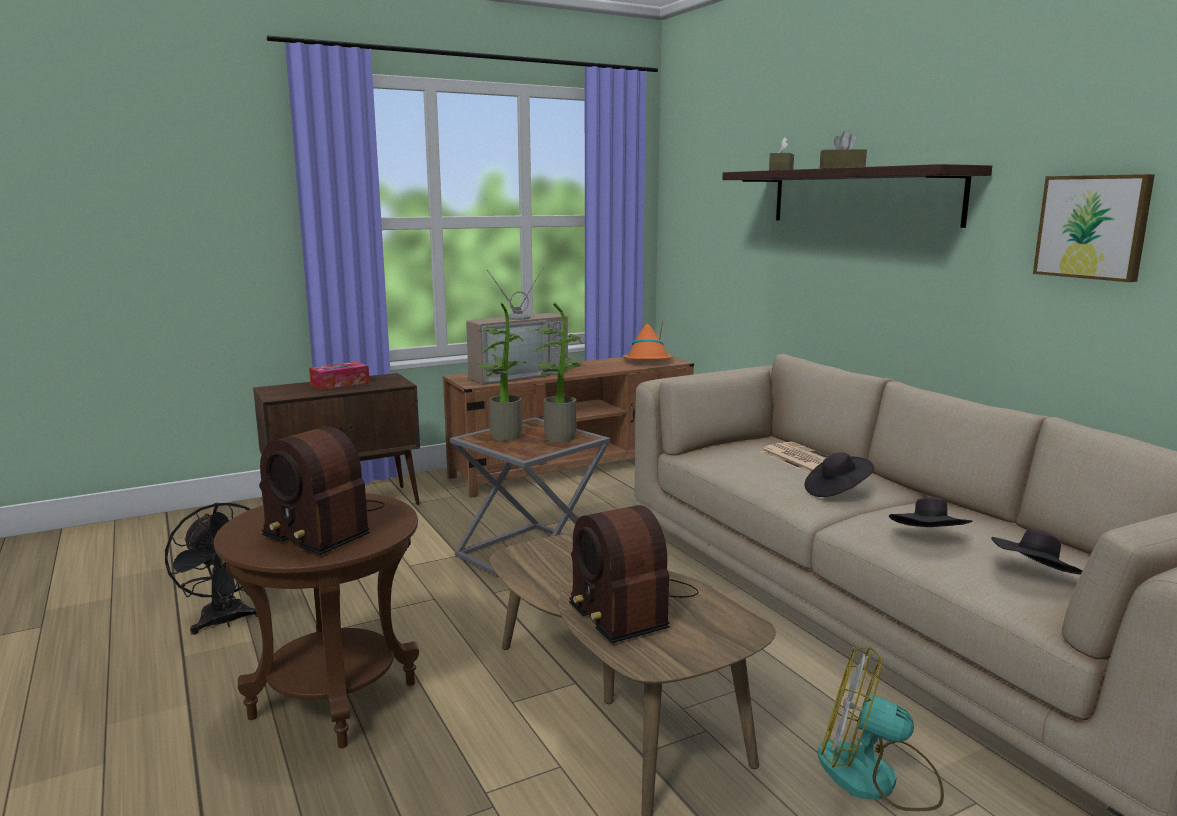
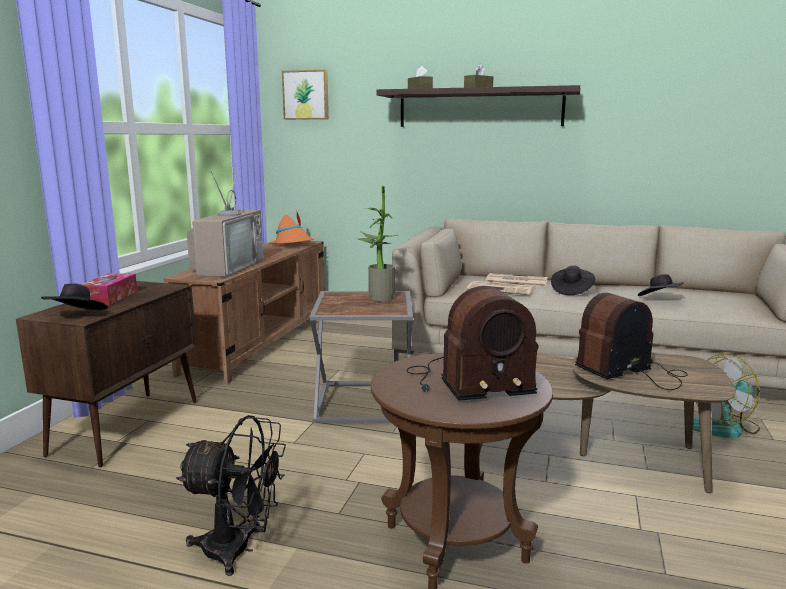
camera: 45 degrees left, 0 degrees up
(502, 435) = (341, 305): potted plant -> none
(630, 605) = (632, 372): radio -> radio turned 135 degrees clockwise
(750, 465) = (501, 289): none -> newspaper
(1033, 577) = (723, 302): black hat -> black hat (77, 317)
(1093, 227) = (646, 122): picture -> picture (306, 95)

